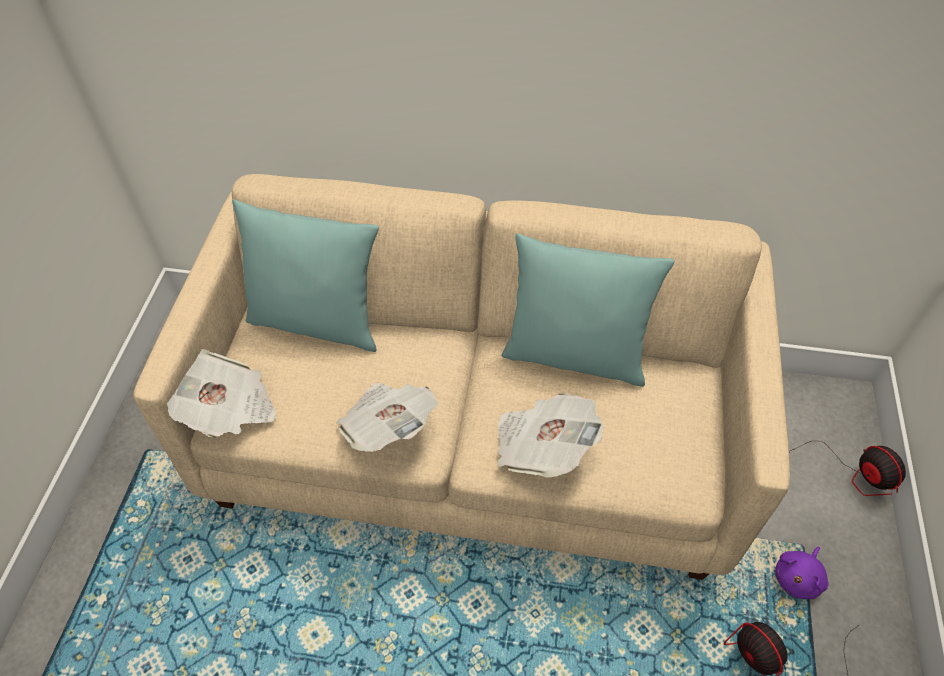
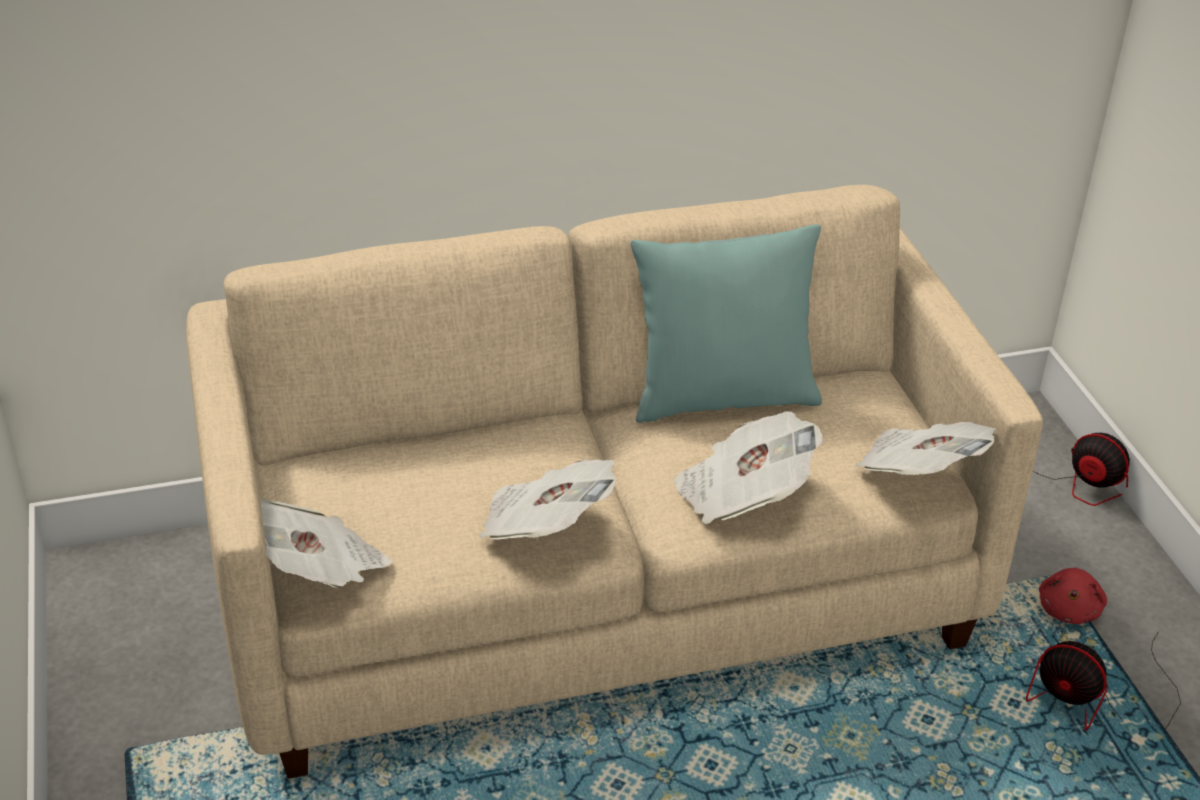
camera: 25 degrees left, 15 degrees down
(317, 321) = (374, 449): turquoise pillow -> none
(686, 476) = (920, 473): none -> newspaper
(798, 578) = (1069, 609): purple plush toy -> red plush toy

